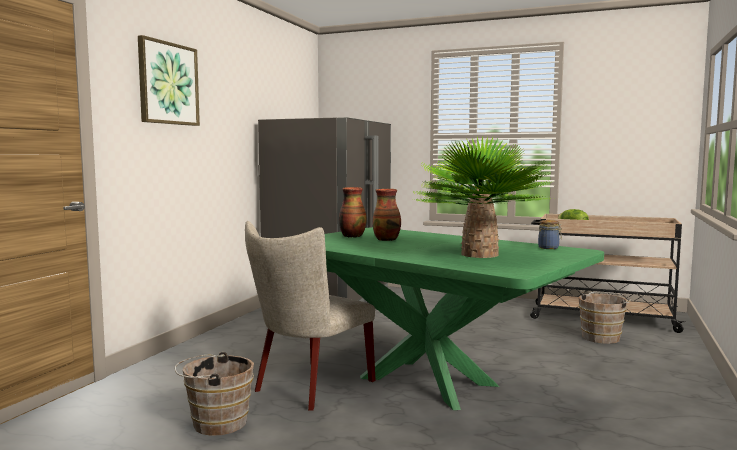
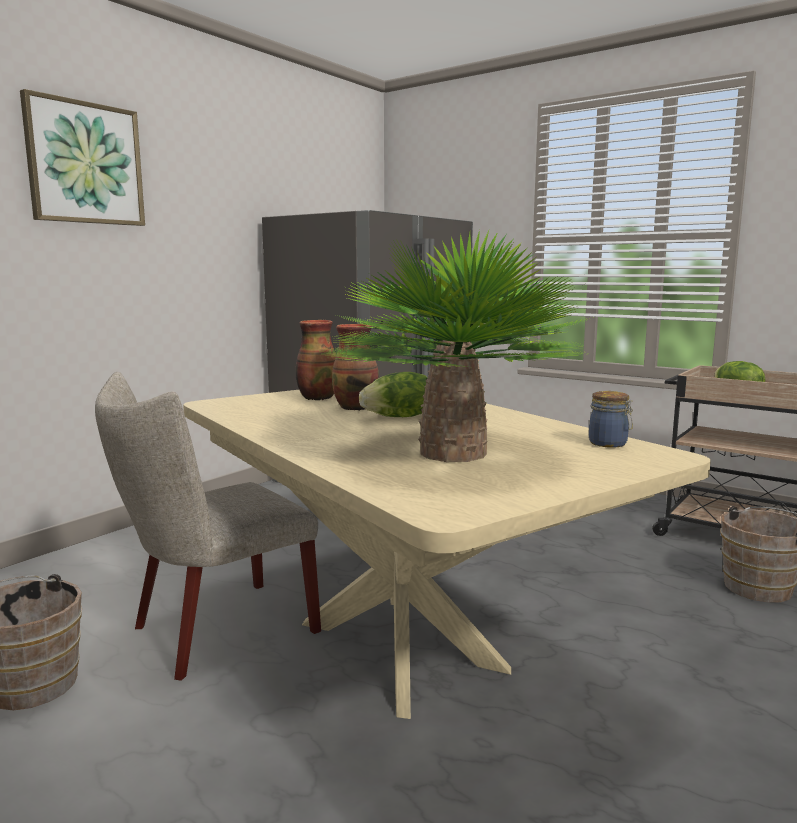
camera: 15 degrees right, 5 degrees up
(421, 242) = (400, 417): none -> lettuce
(427, 380) = (400, 643): green dining table -> beige dining table

